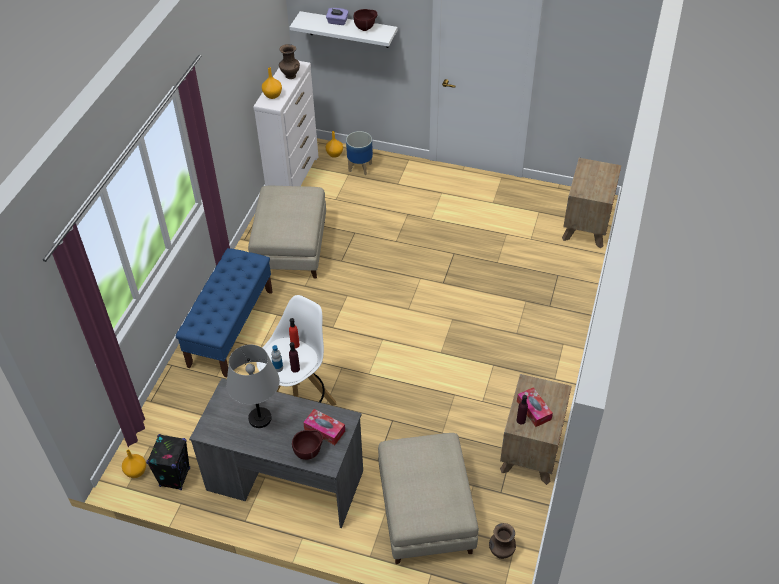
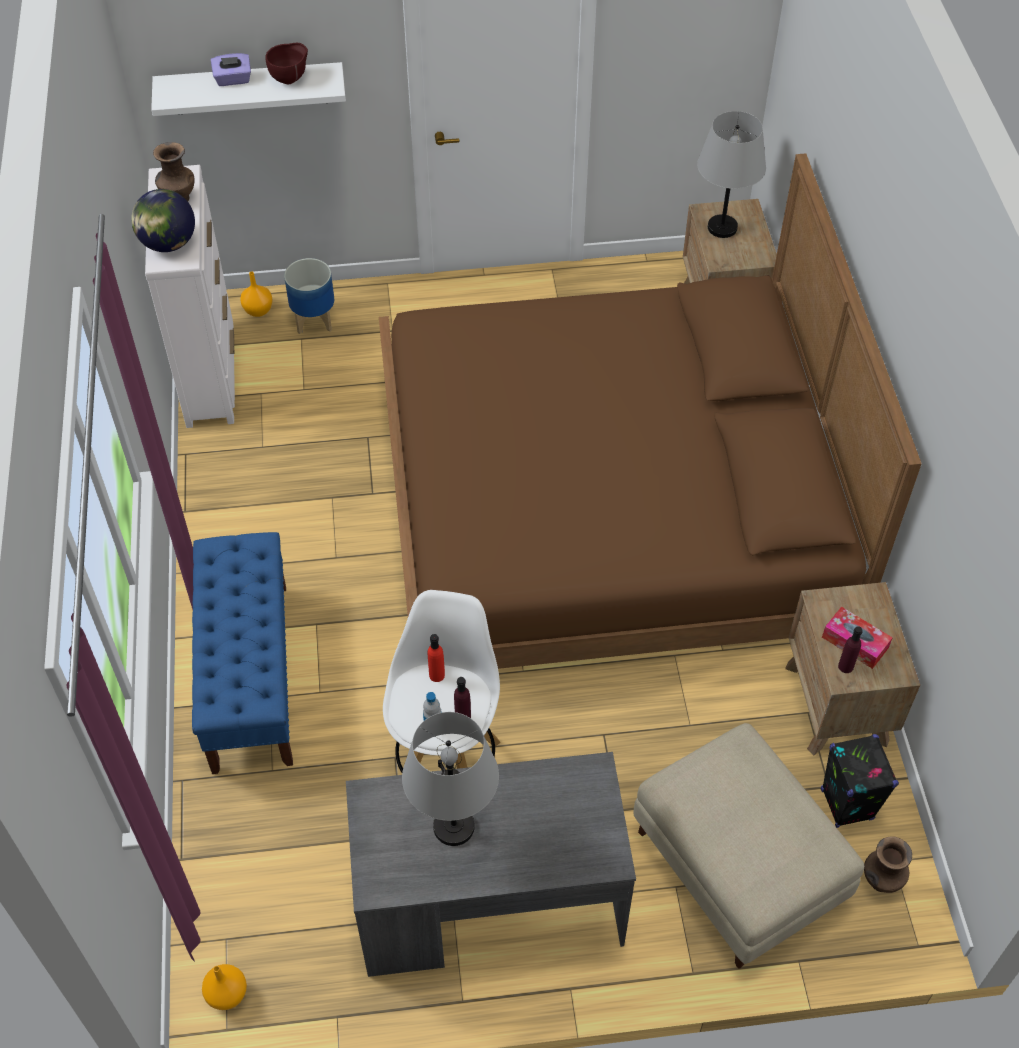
camera: 25 degrees left, 5 degrees up
(175, 477) = (301, 976): black speaker -> black speaker (846, 804)
(272, 95) = (168, 244): orange vase -> globe
(291, 249) = (277, 501): beige ottoman -> none
(309, 452) = (569, 853): brown bowl -> none
(324, 430) = (571, 804): tissue box -> none
(462, 306) = (608, 503): none -> brown bed
(590, 175) = (722, 228): none -> grey table lamp

